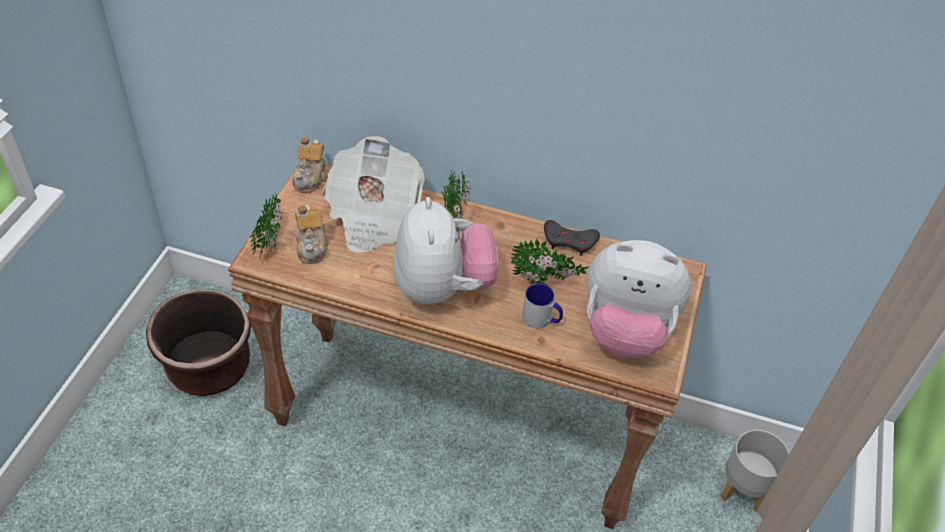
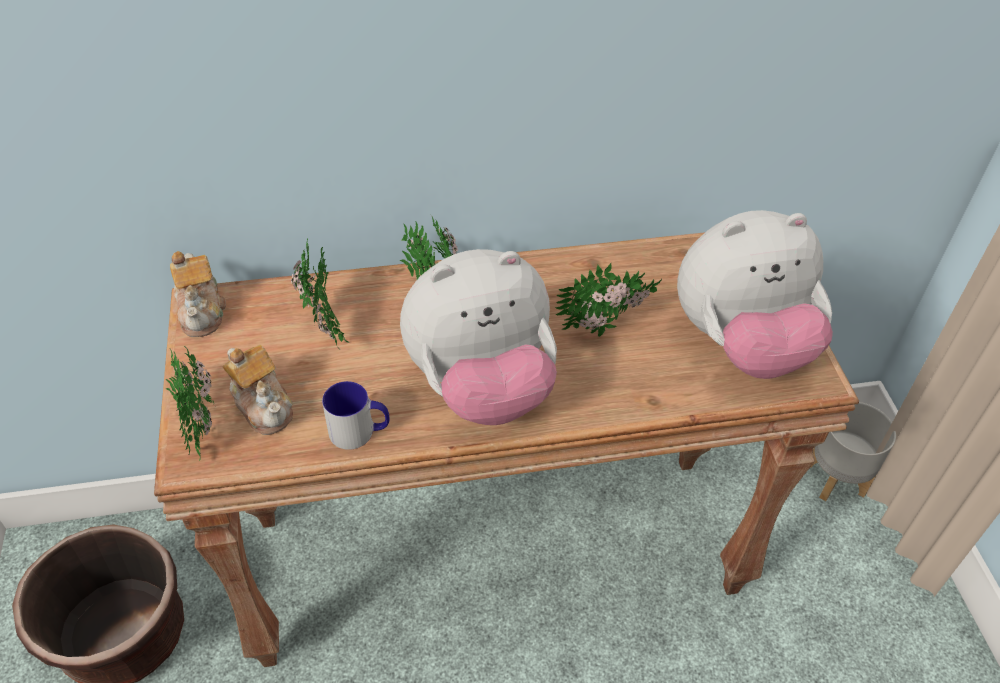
camera: 25 degrees left, 0 degrees up
(373, 216) = (325, 329): newspaper -> potted plant
(442, 288) = (482, 387): plush toy -> plush toy turned 105 degrees clockwise
(541, 319) = (634, 373): mug -> mug (360, 432)
(569, 241) = (596, 261): grey game controller -> none

